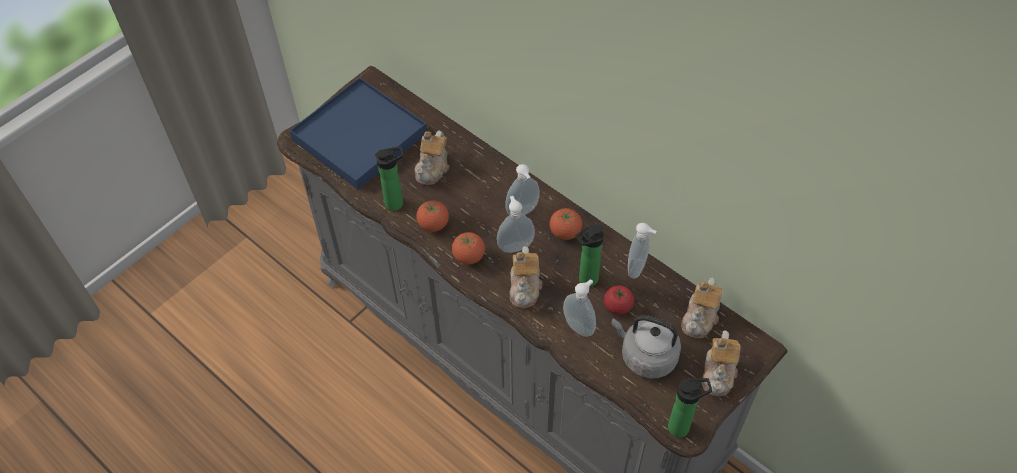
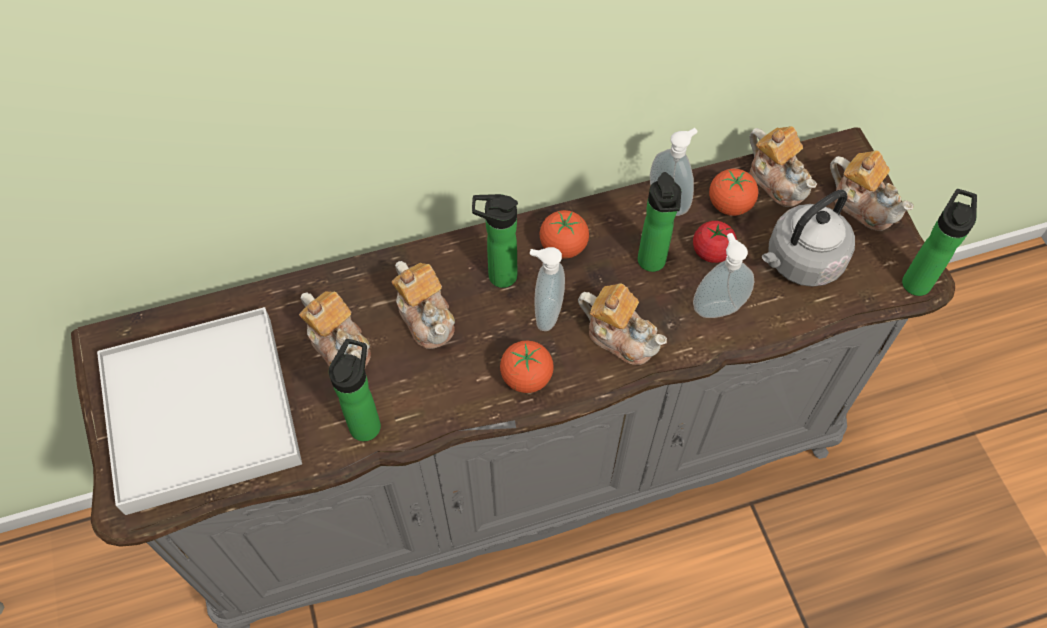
camera: 60 degrees left, 5 degrees up
(360, 136) = (202, 411): blue tray -> white tray
(433, 224) = (440, 394): tomato -> tomato (729, 205)
(474, 195) = (426, 317): none -> teapot
(523, 212) = (498, 276): soap dispenser -> bottle

